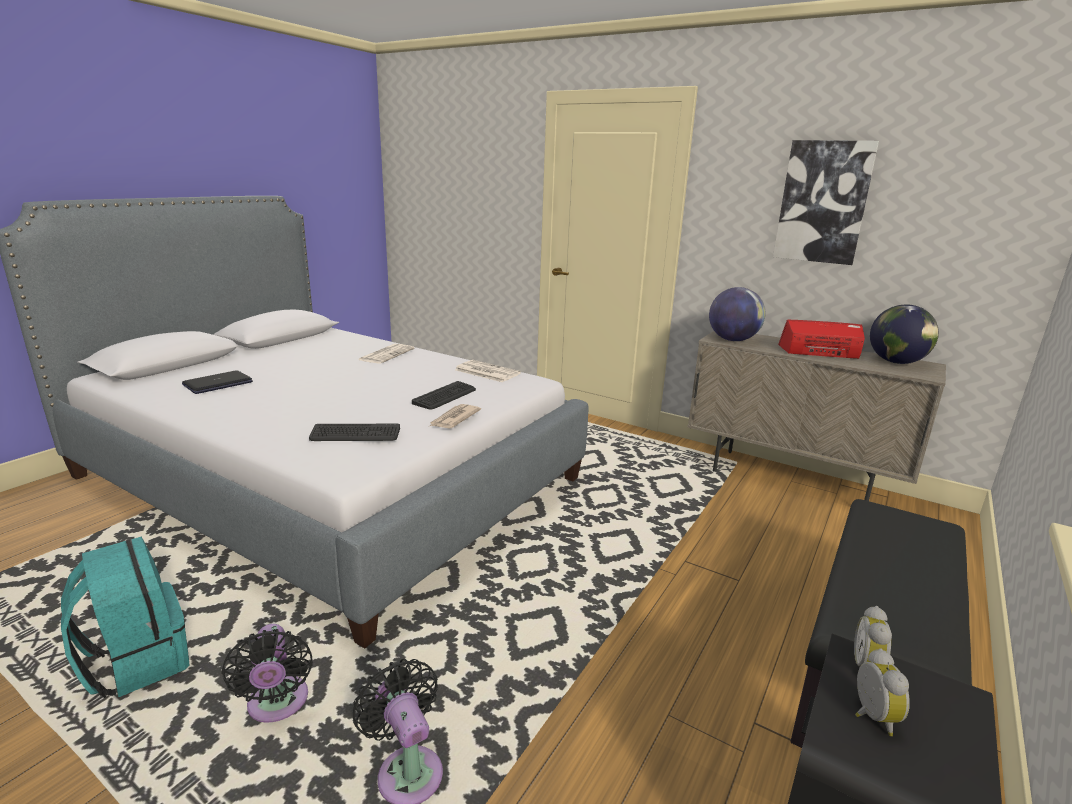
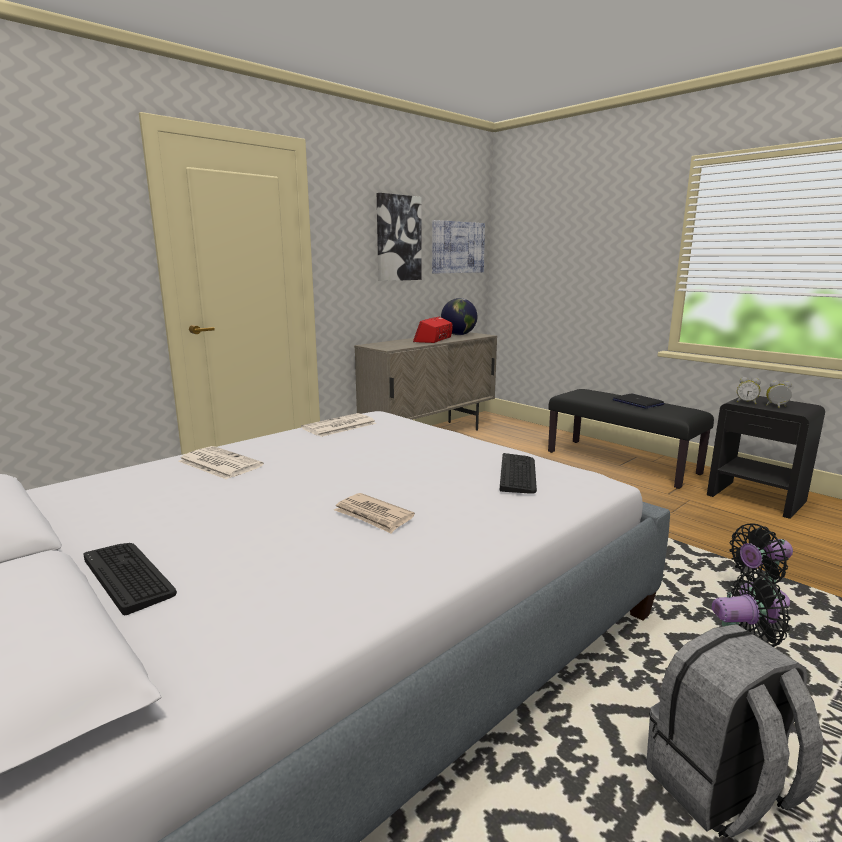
camera: 75 degrees left, 5 degrees down
(137, 661) = (720, 789): turquoise backpack -> grey backpack
(218, 383) = (258, 576): laptop -> laptop (637, 402)
(445, 396) = (408, 443): keyboard -> keyboard (129, 576)
(454, 419) = (474, 442): newspaper -> newspaper (373, 516)
(732, 340) = (393, 346): globe -> none
(966, 223) = (457, 247): none -> picture

